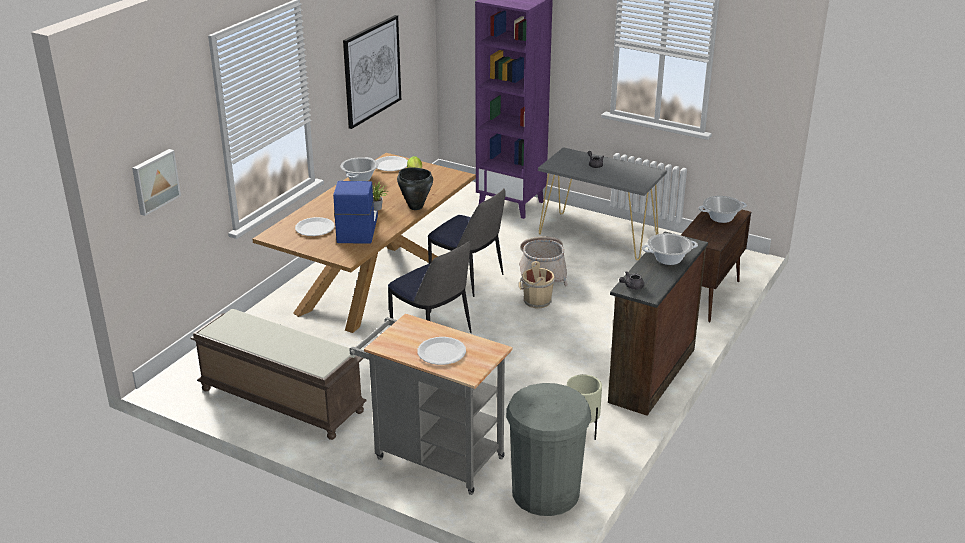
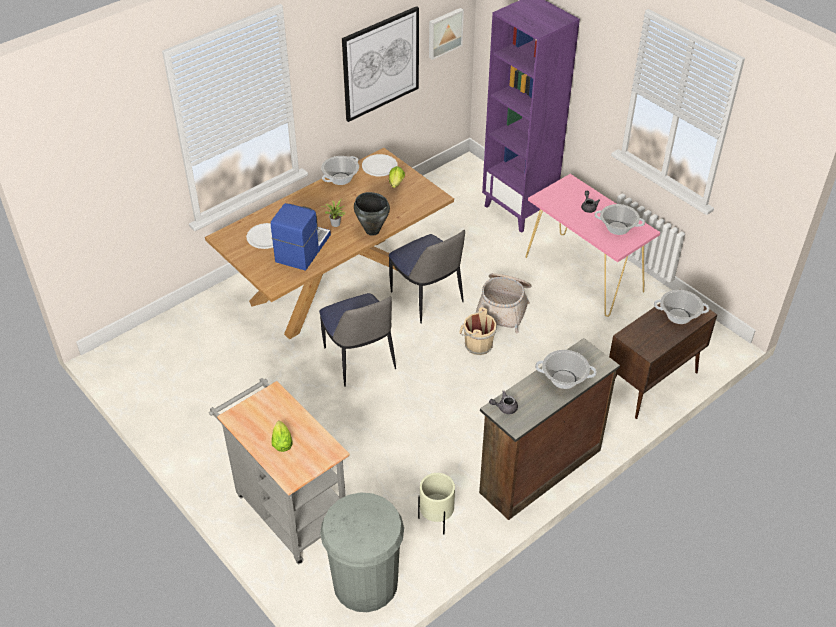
camera: 20 degrees right, 15 degrees up
(154, 181) = (96, 187): picture -> picture (444, 32)
(280, 400) = (190, 403): brown bench -> none
(441, 352) = (281, 441): white plate -> lettuce
(598, 236) = (584, 274): grey console table -> pink console table
(629, 173) = (617, 228): none -> cooking pot

